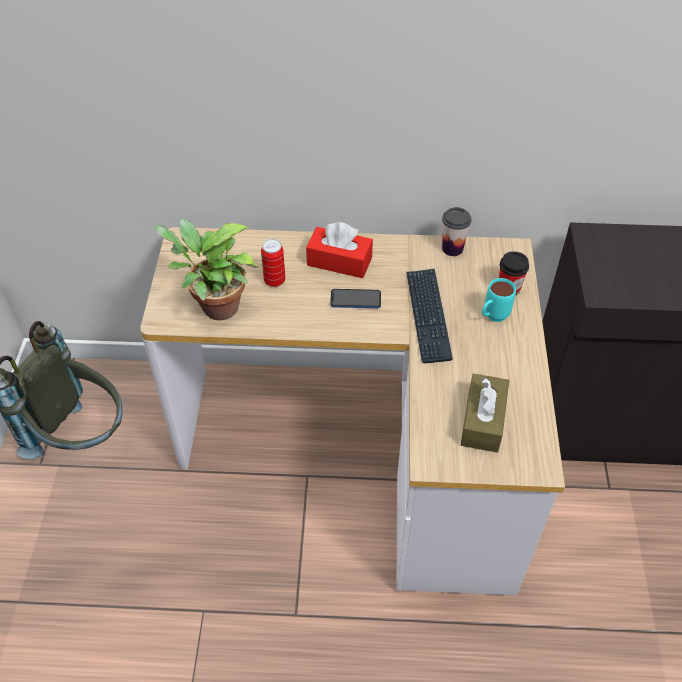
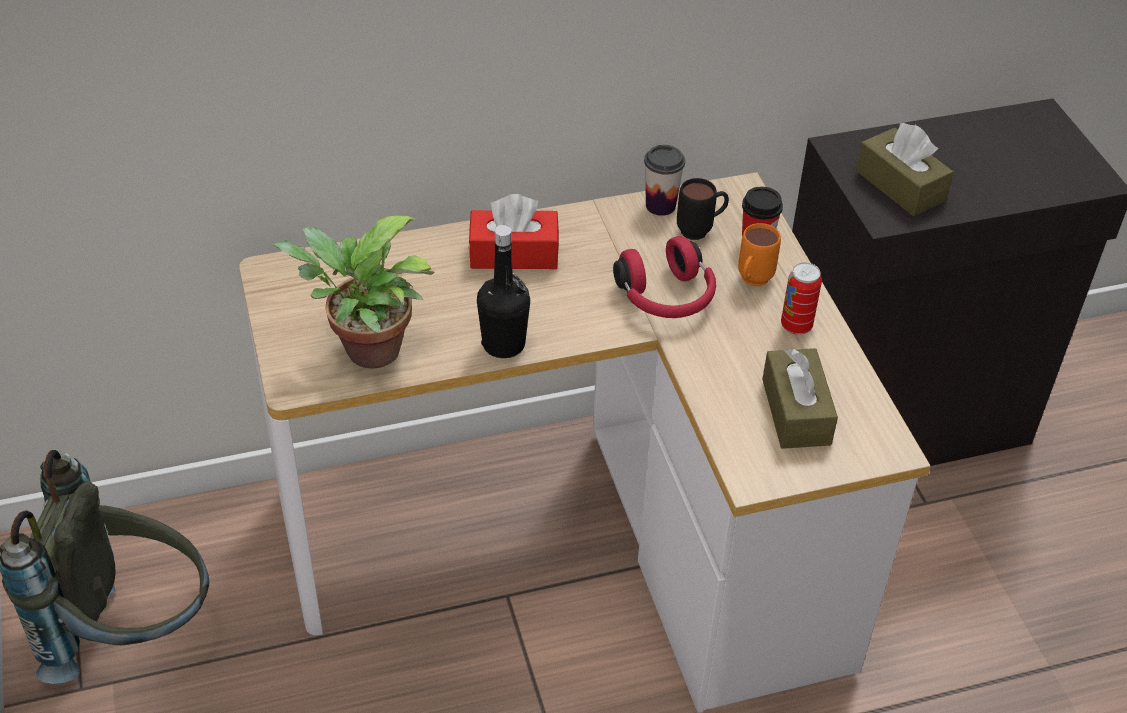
camera: 20 degrees left, 5 degrees down
(274, 281) = (434, 298): can -> can (796, 326)
(305, 323) = (503, 344): none -> black bottle
(355, 300) = (559, 299): phone -> none
(428, 315) = (666, 298): keyboard -> red headphones
(472, 272) = (701, 230): none -> black mug
(492, 318) = (751, 282): turquoise mug -> orange mug
(623, 272) = (900, 186): none -> brown tissue box

